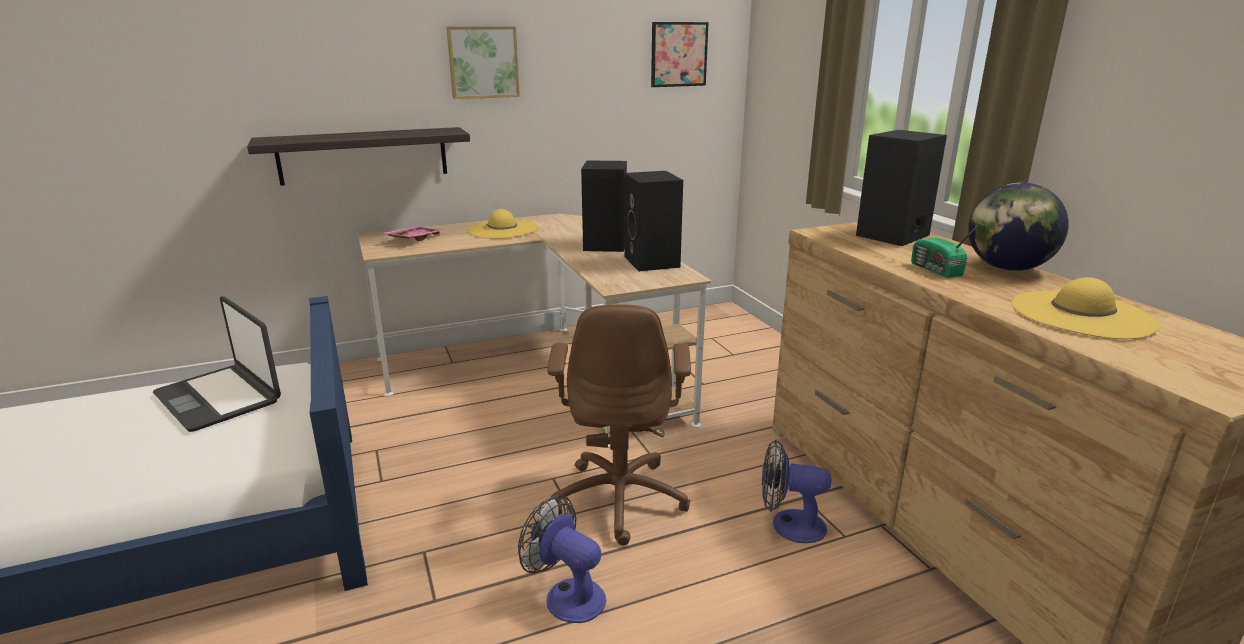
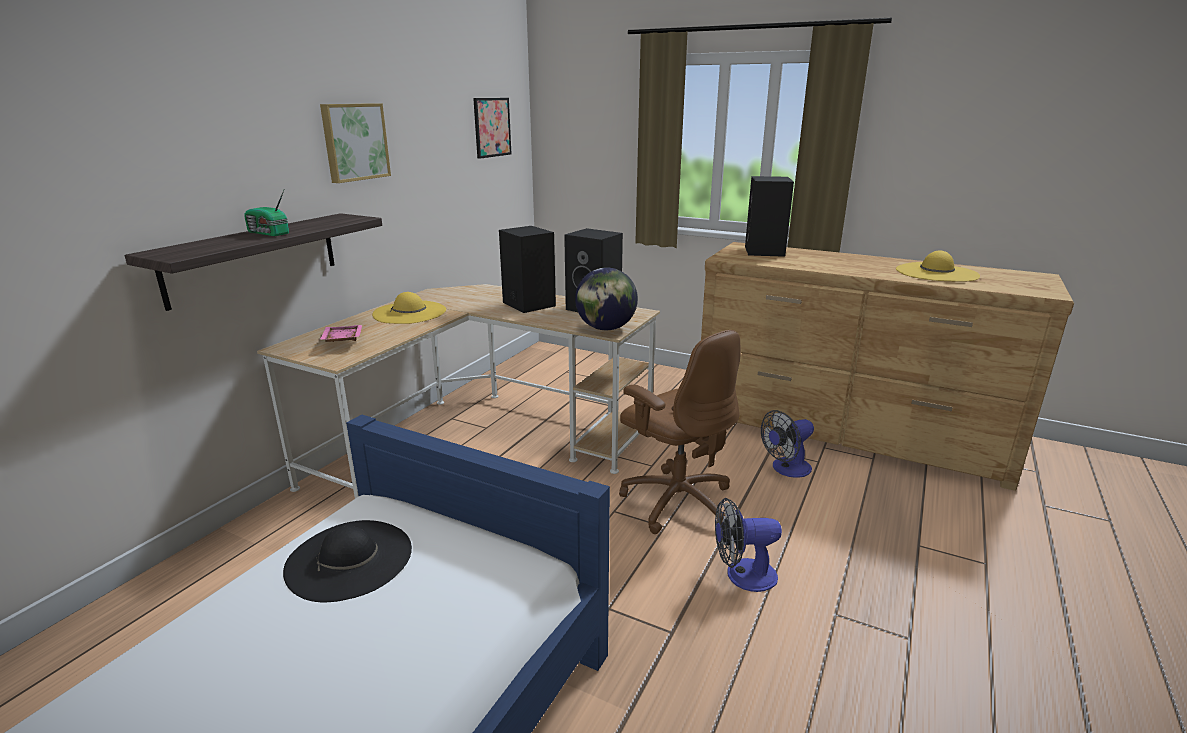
camera: 40 degrees left, 0 degrees up
(219, 398) = (349, 559): laptop -> black hat
(936, 270) = (834, 266): radio -> radio (268, 233)
(1007, 268) = (856, 258): globe -> globe (605, 328)

